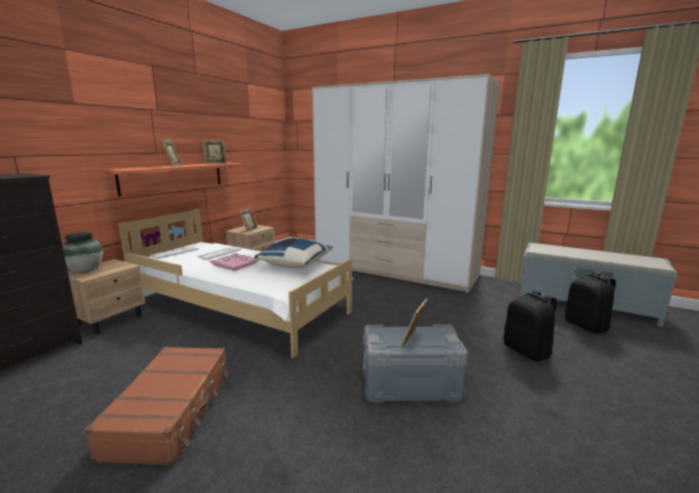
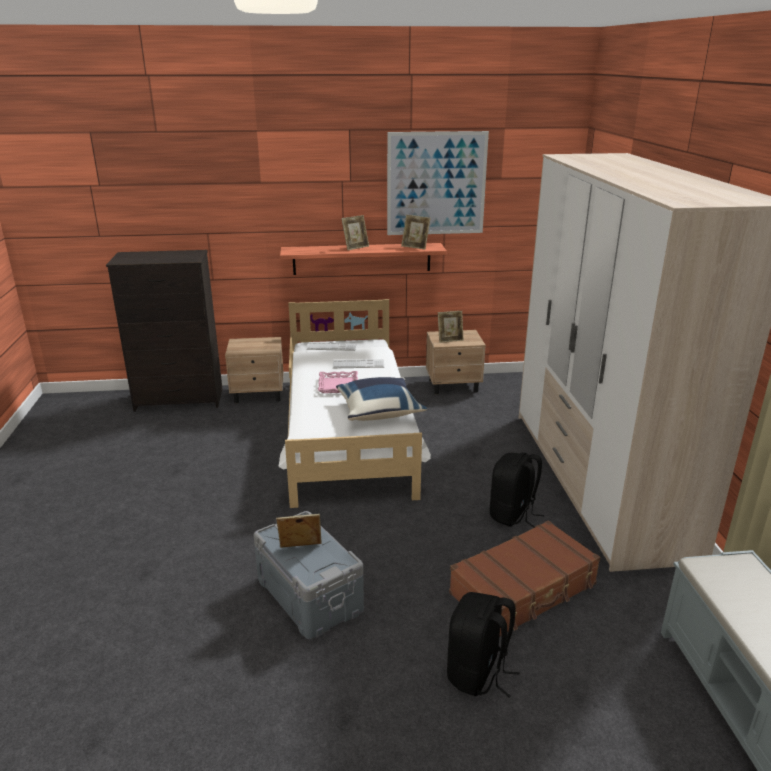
camera: 55 degrees right, 10 degrees up
(85, 271) = (244, 343): vase -> none
(172, 411) = (175, 492): brown suitcase -> brown suitcase (524, 589)
(216, 118) = (436, 184): none -> picture
(587, 326) = (653, 735): black backpack -> black backpack (513, 515)

